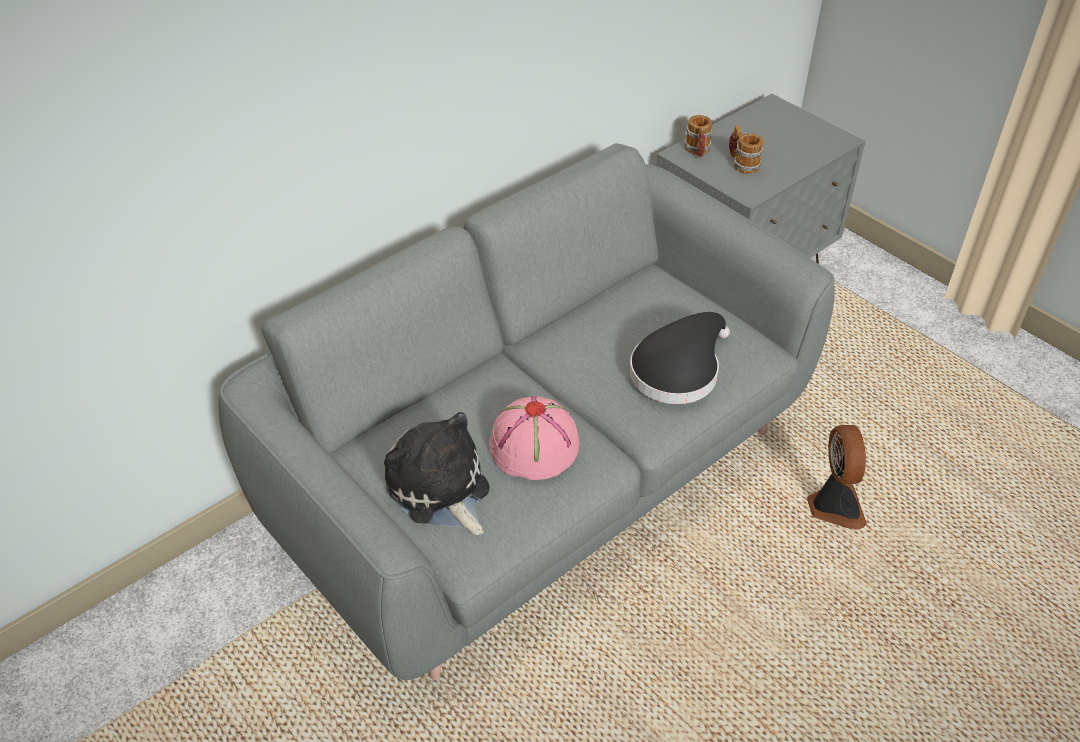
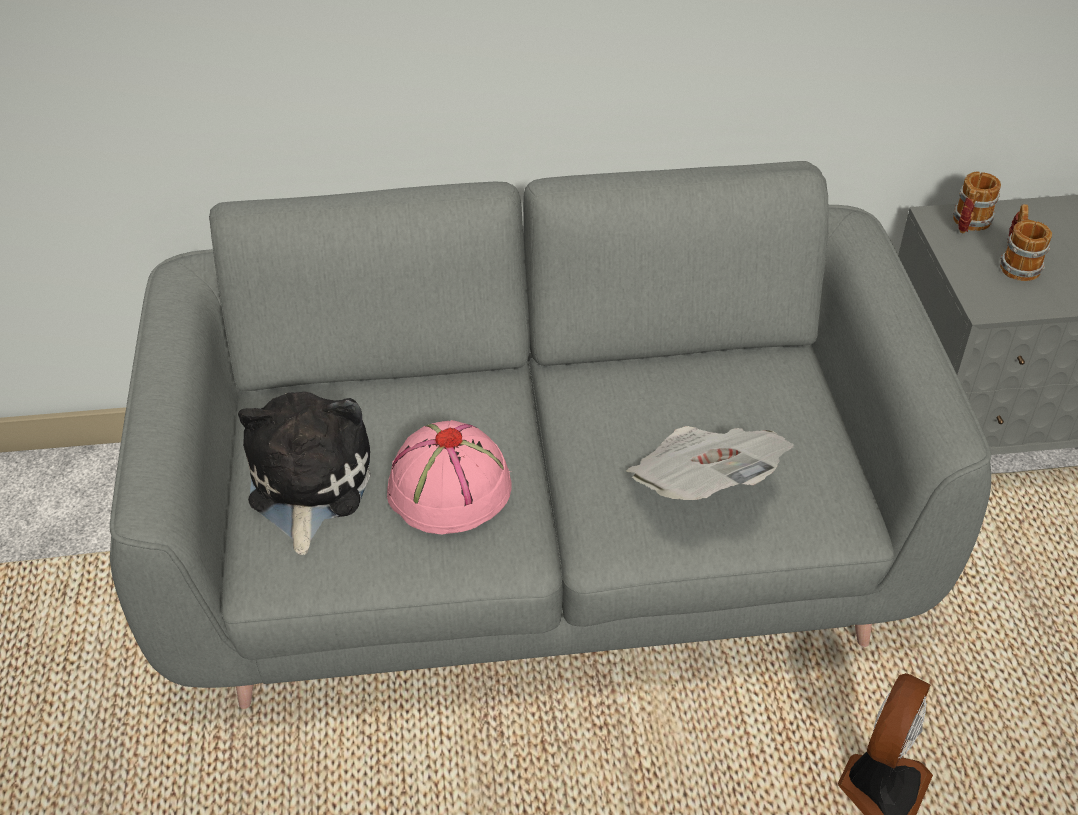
camera: 35 degrees right, 0 degrees up
(678, 370) = (703, 486): black hat -> newspaper

